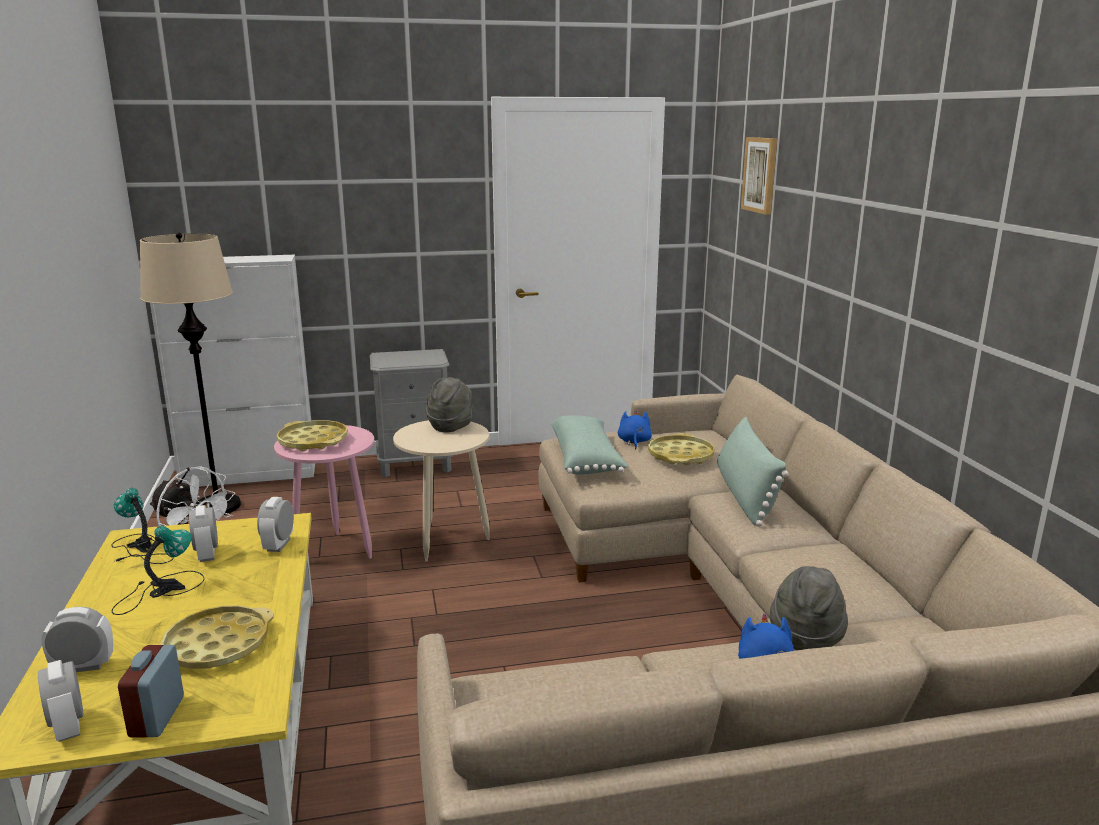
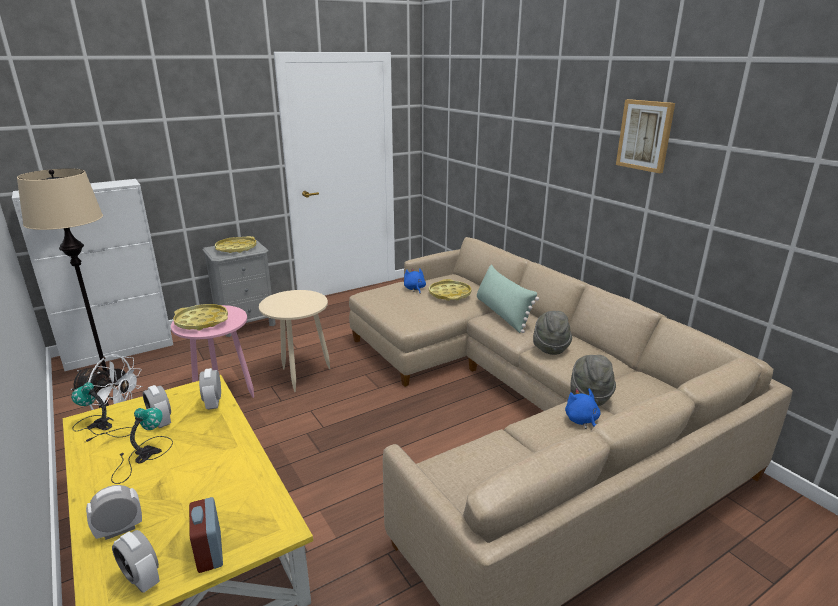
camera: 20 degrees left, 5 degrees up
(217, 645) = (218, 487): yellow tray -> yellow tray (236, 248)
(451, 426) = (296, 295): grey hat -> grey hat (550, 347)
(586, 460) = (390, 305): green pillow -> none
(760, 175) = (467, 105): picture -> picture (645, 135)

